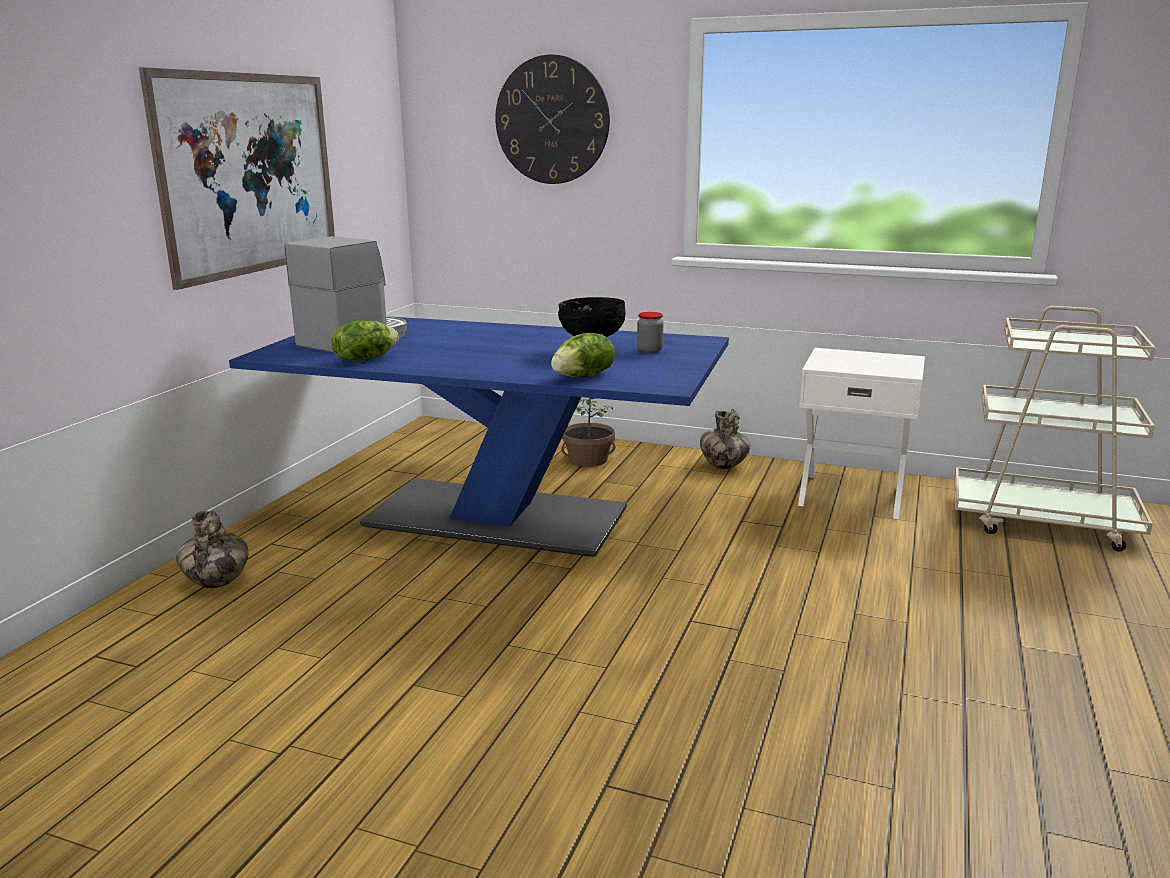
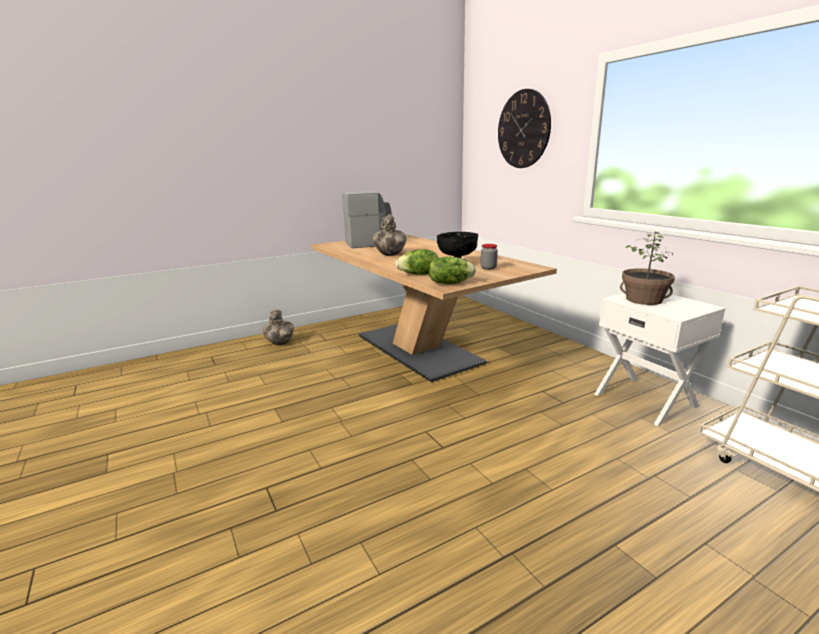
camera: 40 degrees right, 0 degrees up
(250, 174) = (346, 159): picture -> none
(365, 359) = (353, 252): lettuce -> lettuce (450, 283)
(496, 517) = (417, 349): blue dining table -> beige dining table
(588, 459) = (507, 334): potted plant -> potted plant (644, 299)
(723, 466) = (581, 357): vase -> vase (390, 254)

